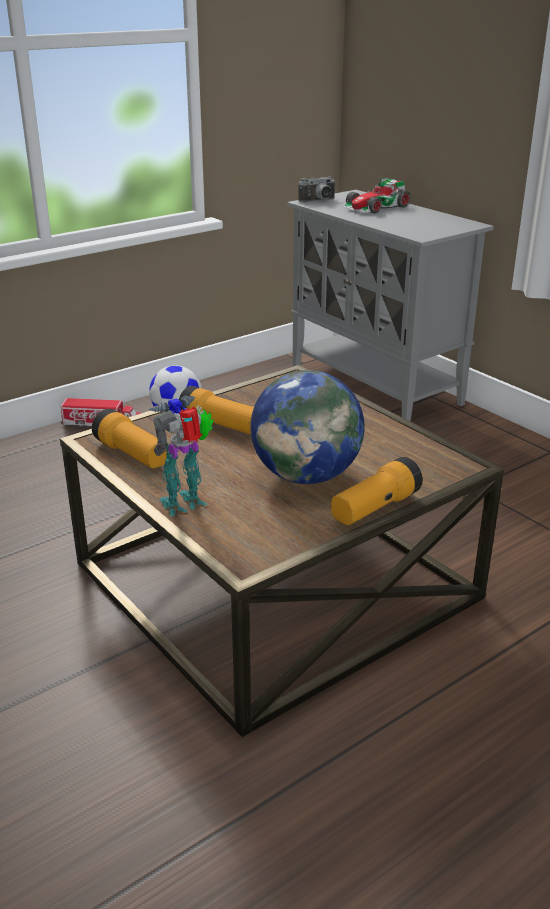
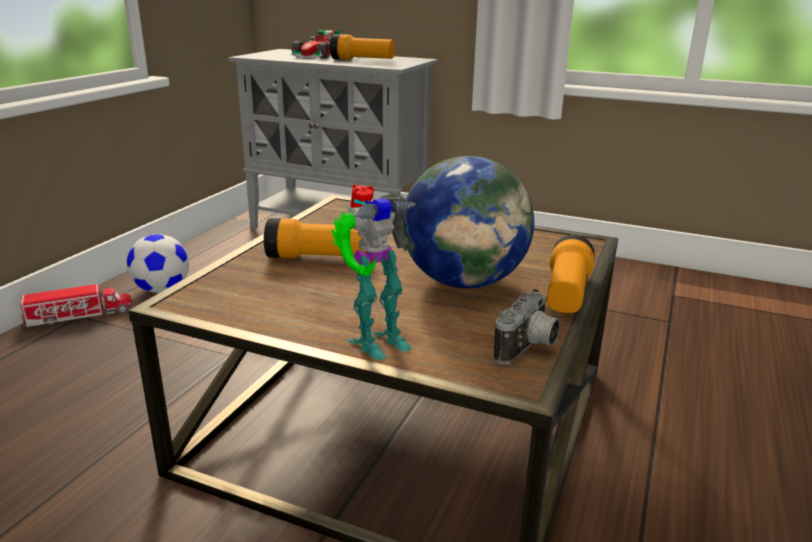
camera: 30 degrees left, 5 degrees down
(132, 454) = (246, 306): flashlight -> flashlight (362, 60)
(186, 504) = (375, 340): toy robot -> toy robot turned 150 degrees counterclockwise
(318, 201) = (259, 55): camera -> camera (528, 349)

